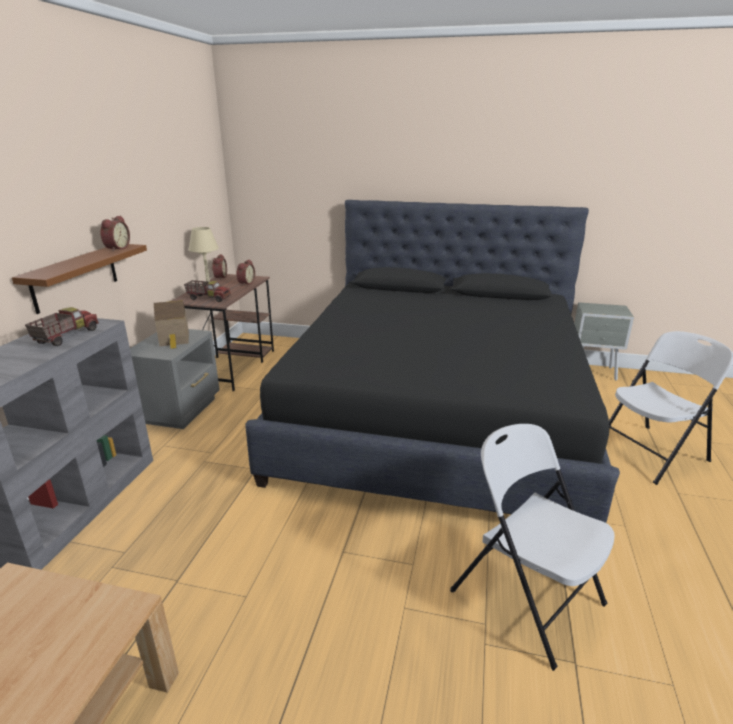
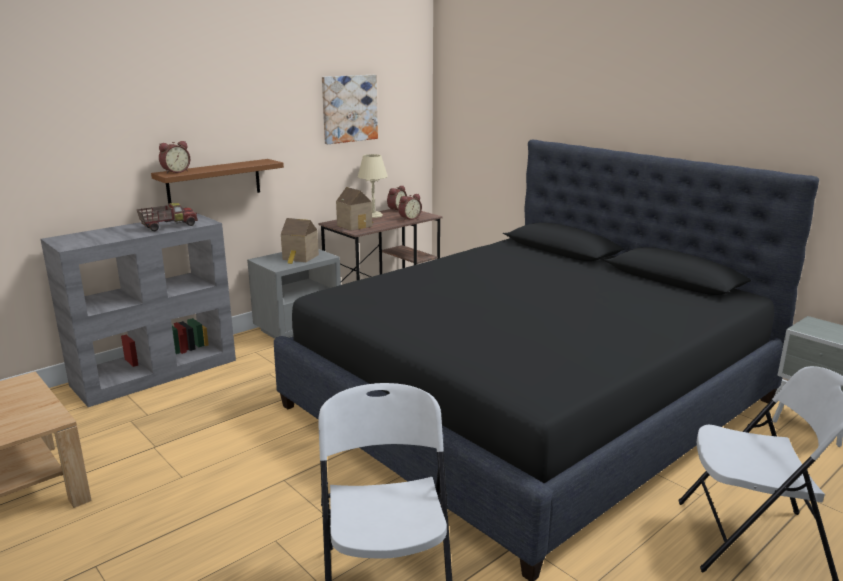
camera: 35 degrees right, 5 degrees down
(116, 248) = (256, 162): alarm clock -> alarm clock (175, 172)
(172, 183) = (349, 108): none -> picture
(209, 298) = (355, 225): toy truck -> toy house

